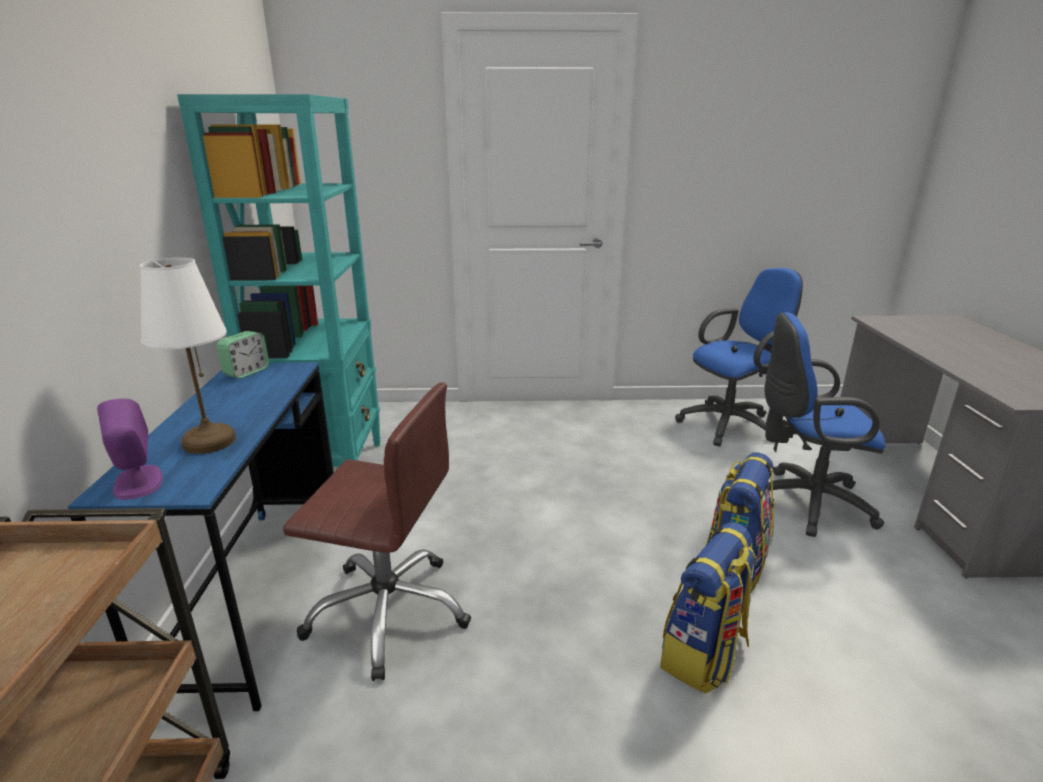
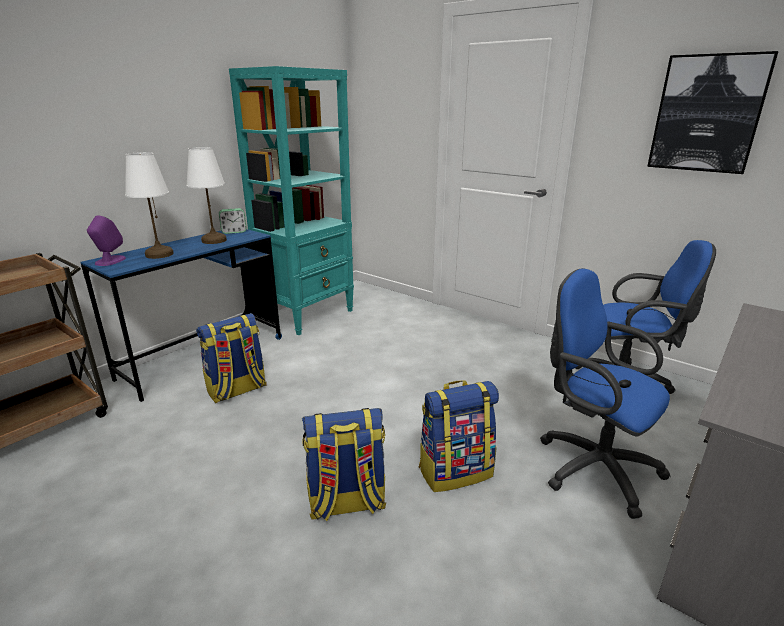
camera: 40 degrees right, 0 degrees up
(250, 393) = (214, 240): none -> white table lamp
(388, 611) = (237, 390): brown office chair -> backpack
(752, 149) = (707, 114): none -> picture

